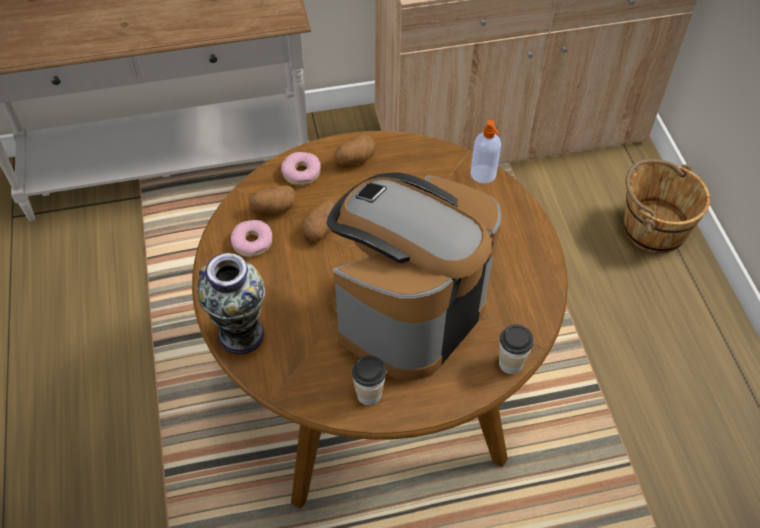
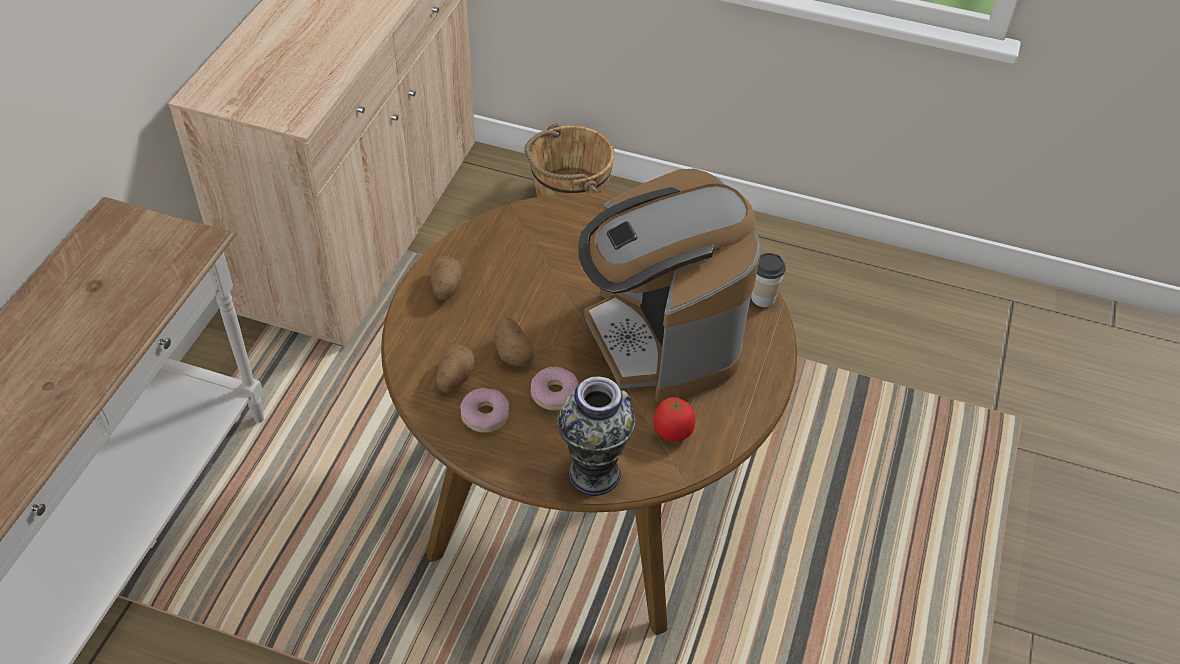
camera: 60 degrees left, 5 degrees down
(301, 172) = (426, 336): donut -> donut (554, 393)
(316, 366) = (673, 432): none -> tomato
(369, 393) = (729, 407): cup -> none
(483, 175) = (546, 210): soap dispenser -> none

